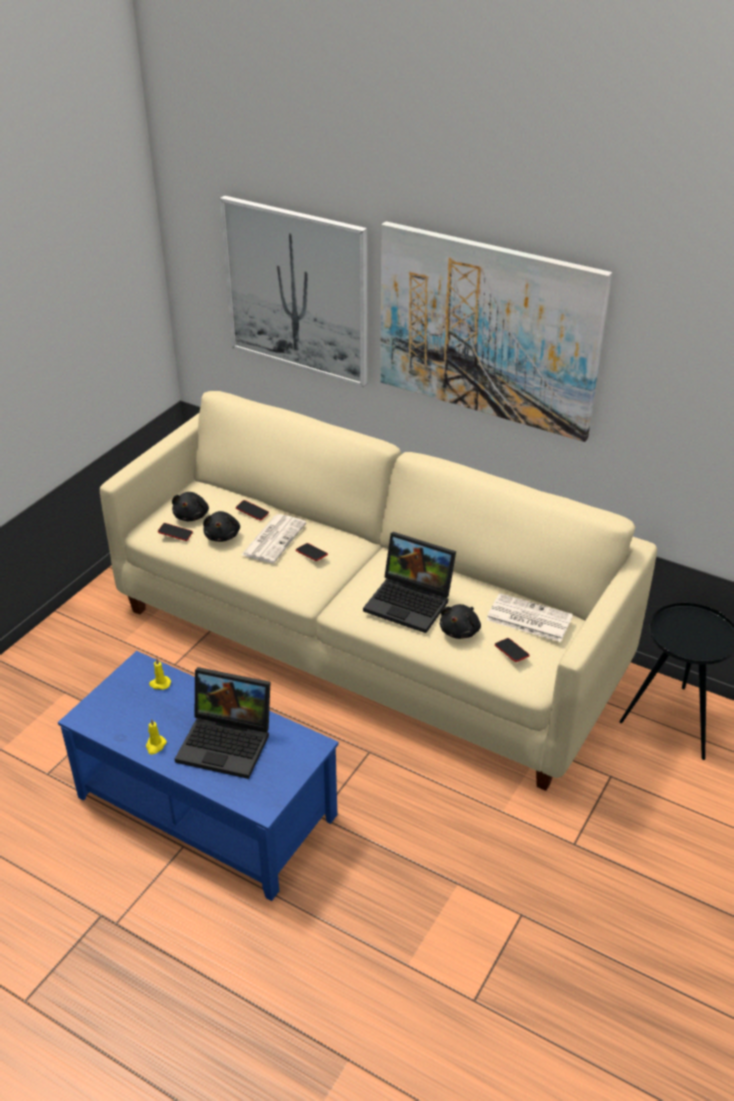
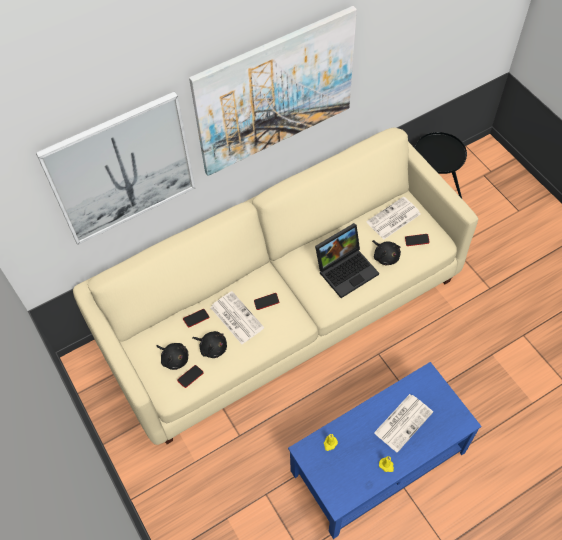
camera: 60 degrees left, 20 degrees up
(228, 742) = (403, 422): laptop -> newspaper

